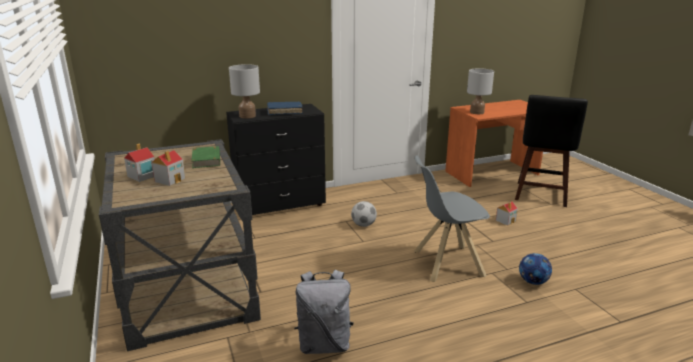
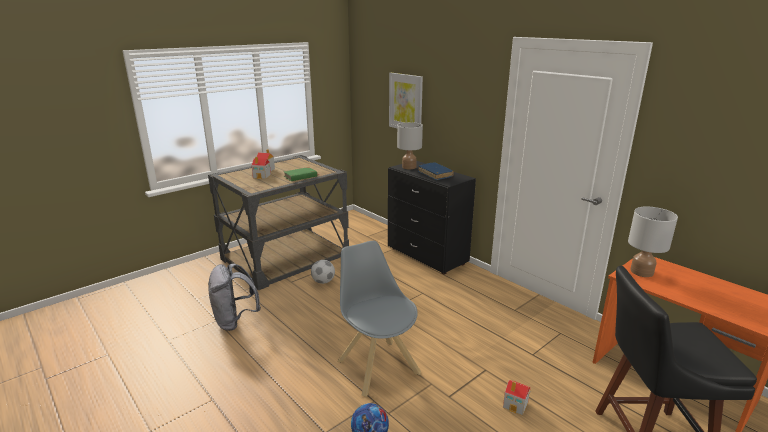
camera: 70 degrees right, 0 degrees up
(196, 47) = (406, 102): none -> picture
(363, 225) = (422, 303): football -> football (323, 282)

